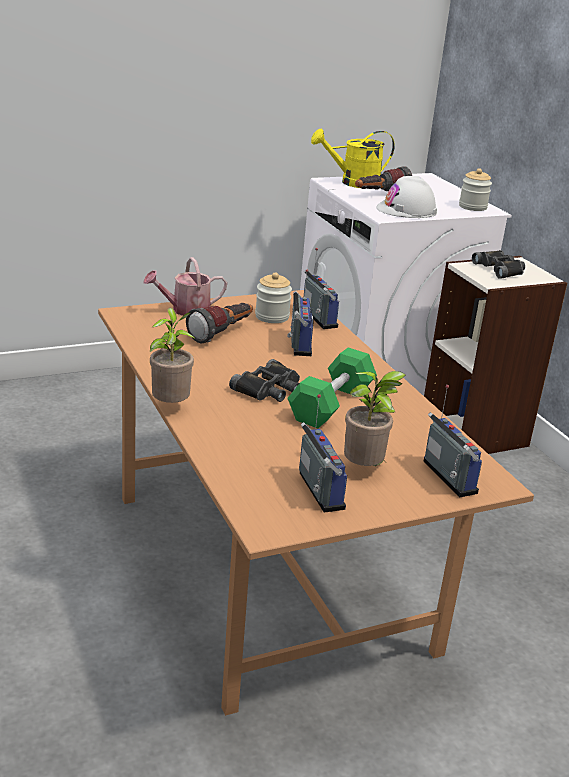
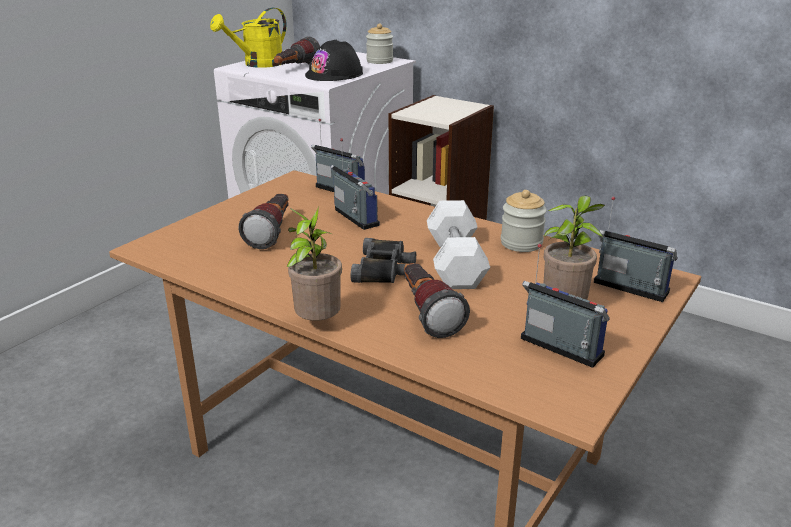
camera: 30 degrees left, 0 degrees up
(185, 310) = (207, 222): watering can -> none
(256, 430) = (427, 313): none -> flashlight
(272, 317) = (297, 202): jar -> jar (521, 243)
(331, 404) = (455, 262): green dumbbell -> white dumbbell
(406, 210) = (334, 74): white hard hat -> black hard hat
(500, 269) = (435, 108): black binoculars -> none

